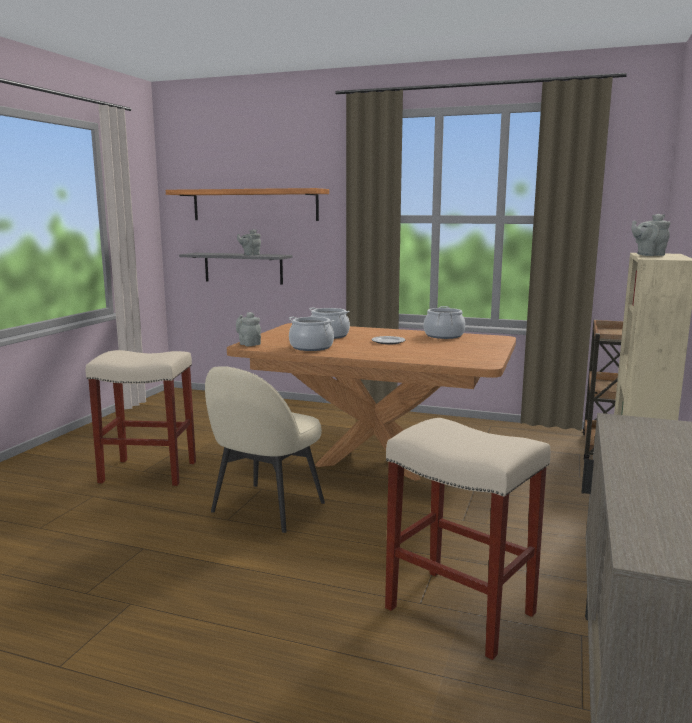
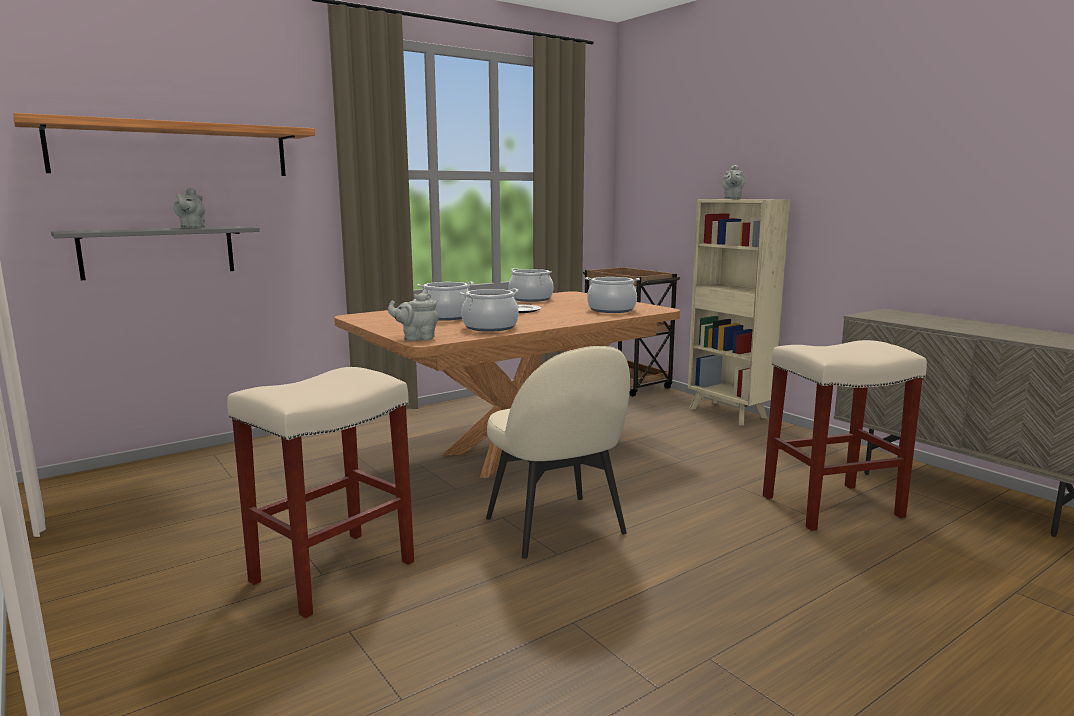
camera: 55 degrees left, 0 degrees up
(446, 355) = (611, 310): none -> cooking pot

